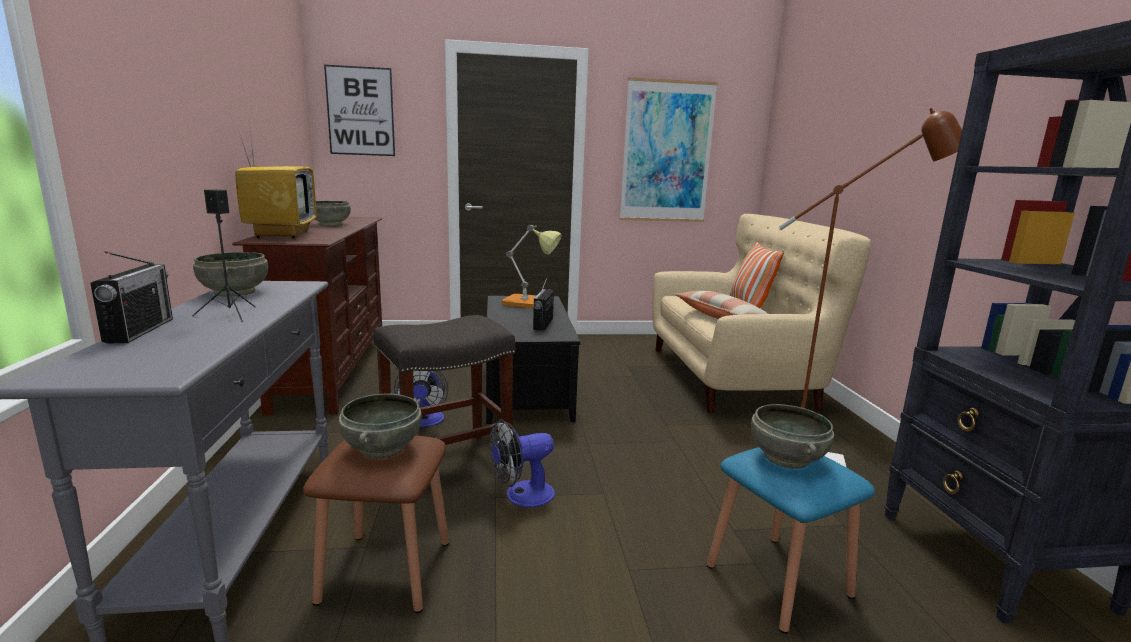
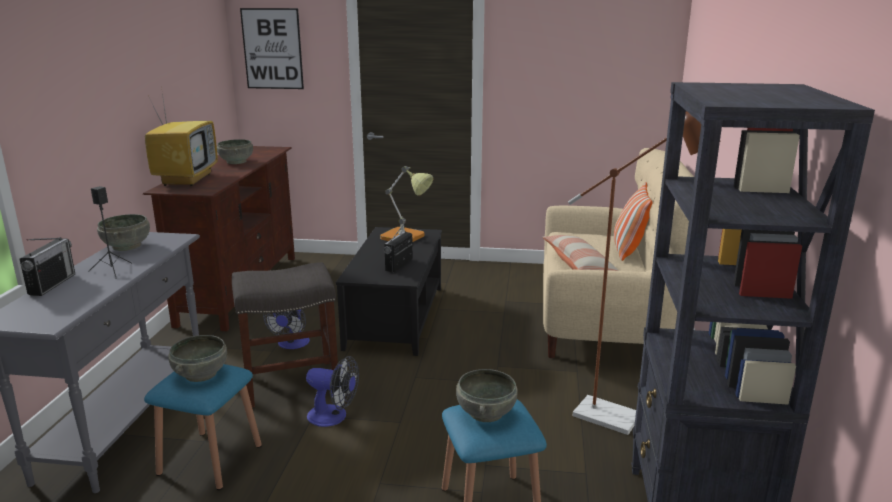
camera: 15 degrees right, 5 degrees up
(386, 570) = (210, 459): brown stool -> blue stool
(521, 496) = (333, 417): fan -> fan turned 150 degrees counterclockwise
(666, 152) = (570, 79): picture -> none

